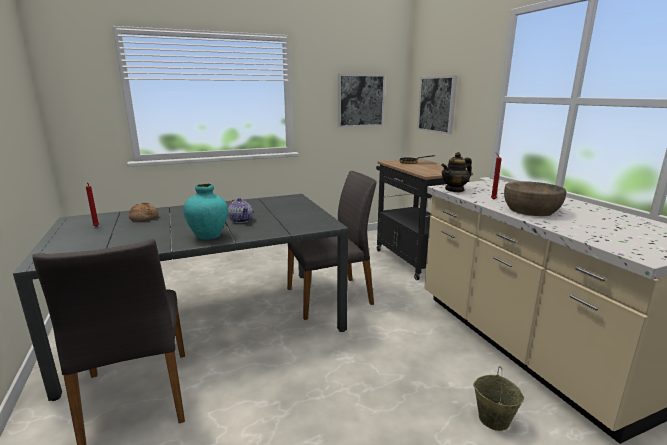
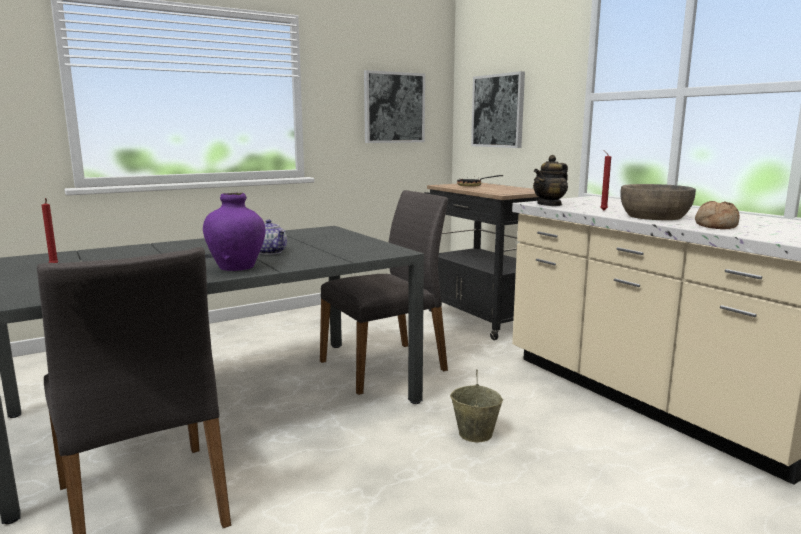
camera: 10 degrees left, 5 degrees down
(144, 218) = (122, 255): bread -> bread (714, 226)
(208, 236) = (237, 268): turquoise vase -> purple vase
(493, 418) = (642, 476): beige bucket -> beige bucket (474, 433)

